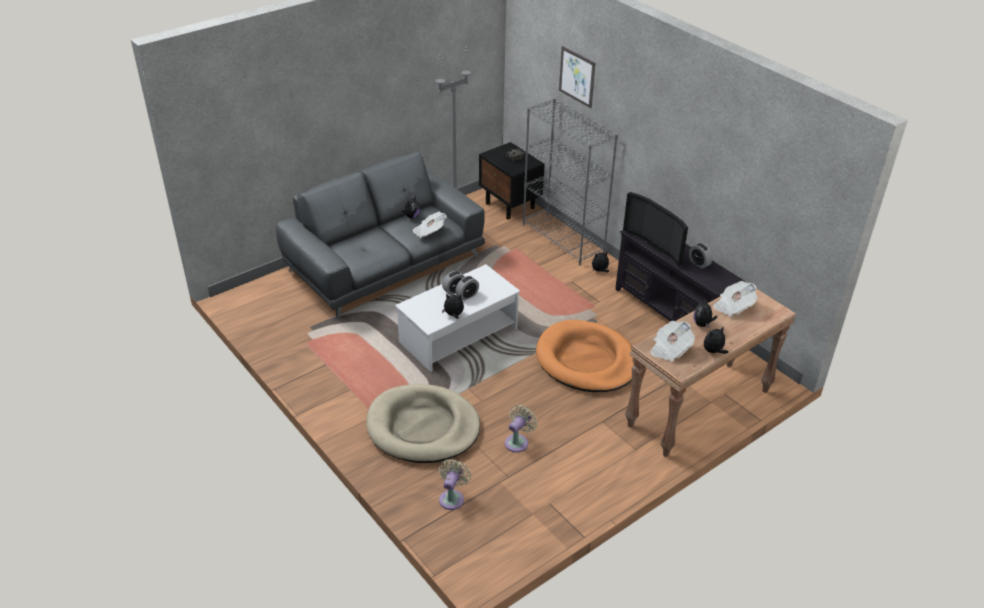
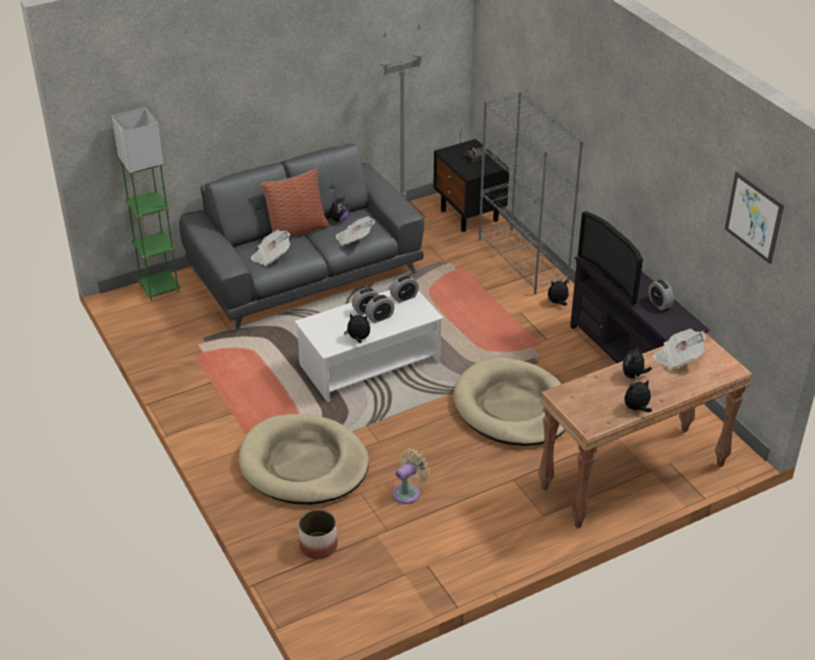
camera: 10 degrees right, 0 degrees up
(262, 288) = (159, 288): none -> green floor lamp
(378, 228) = (296, 230): none -> pillow
(452, 497) = (318, 546): beige fan -> planter
(483, 277) = (404, 297): none -> alarm clock
(577, 77) = (543, 68): picture -> picture (754, 217)
(586, 360) = (513, 407): orange dog bed -> beige dog bed
(670, 349) = (585, 401): newspaper -> newspaper (271, 256)

